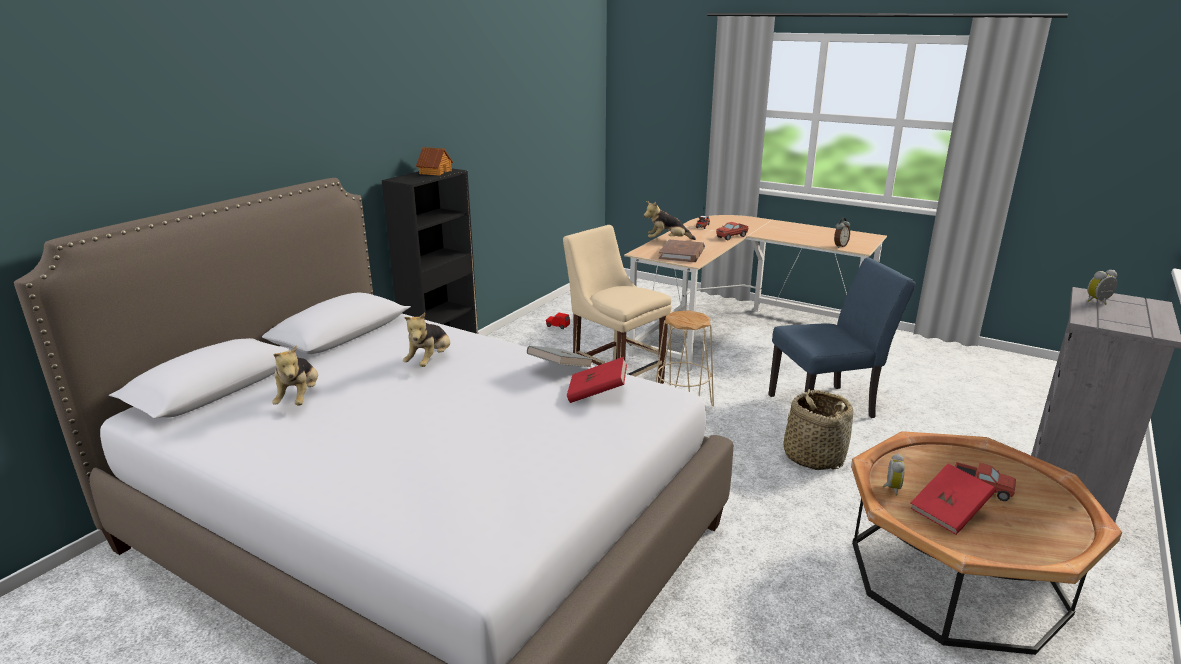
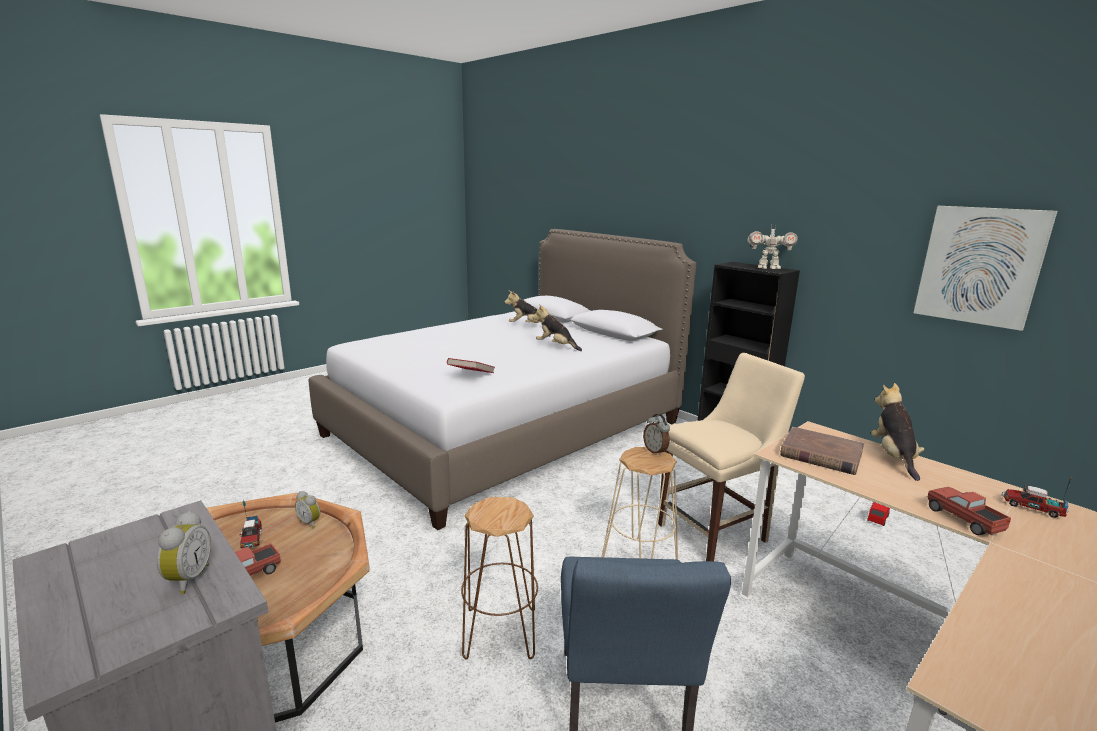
camera: 105 degrees right, 5 degrees down
(435, 172) = (768, 268): toy house -> toy robot
(523, 125) = (980, 266): none -> picture
(560, 369) = (517, 372): grey book -> none
(813, 456) = (500, 633): basket -> brown stool
(840, 246) = (972, 657): alarm clock -> alarm clock (655, 451)
(949, 512) = (251, 538): red book -> toy truck

